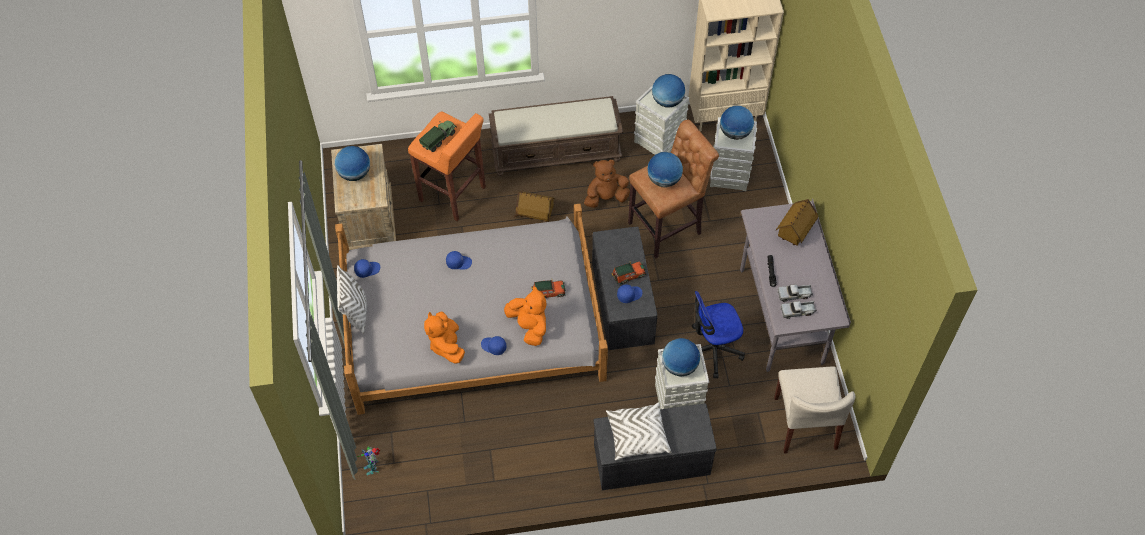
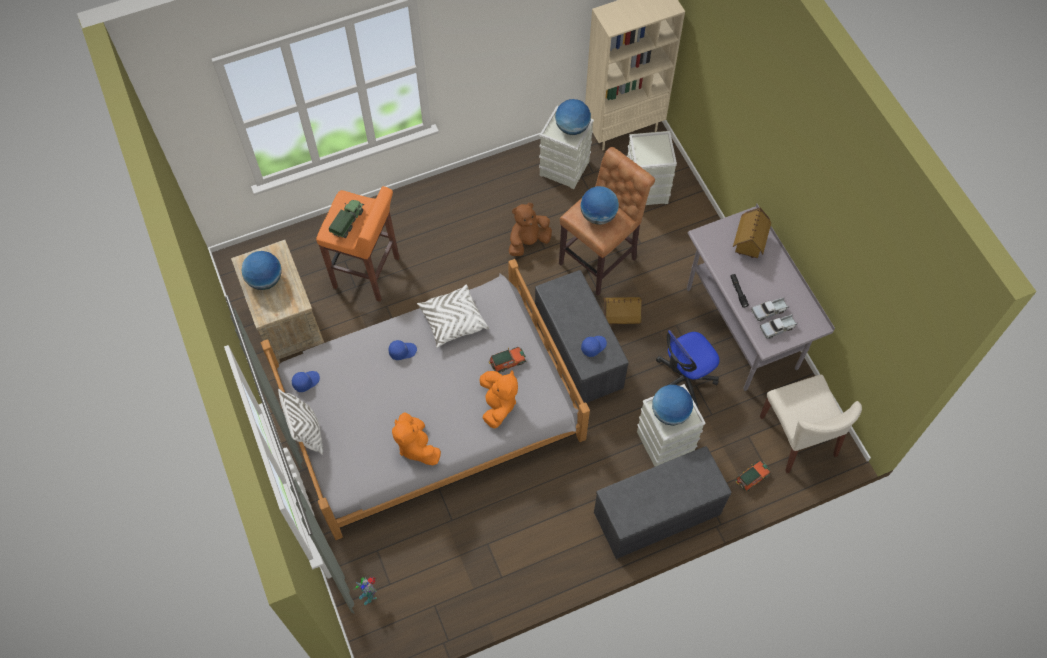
camera: 15 degrees left, 5 degrees up
(493, 347) = (467, 436): blue cap -> none
(529, 326) = (498, 405): orange plush toy -> orange plush toy turned 45 degrees clockwise
(535, 214) = (460, 276): toy house -> toy house (620, 318)
(557, 152) = (463, 203): brown bench -> none
(628, 275) = (586, 325): toy car -> toy car (751, 478)
(637, 436) = (647, 499): white pillow -> white pillow (453, 321)
(735, 133) = (651, 148): globe -> none

